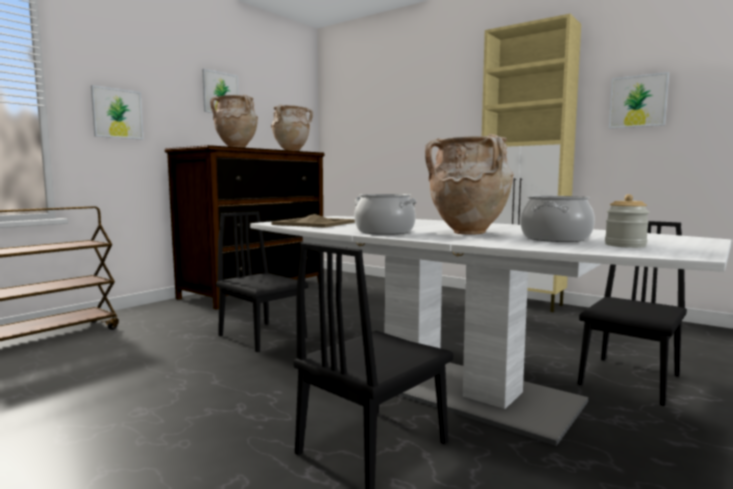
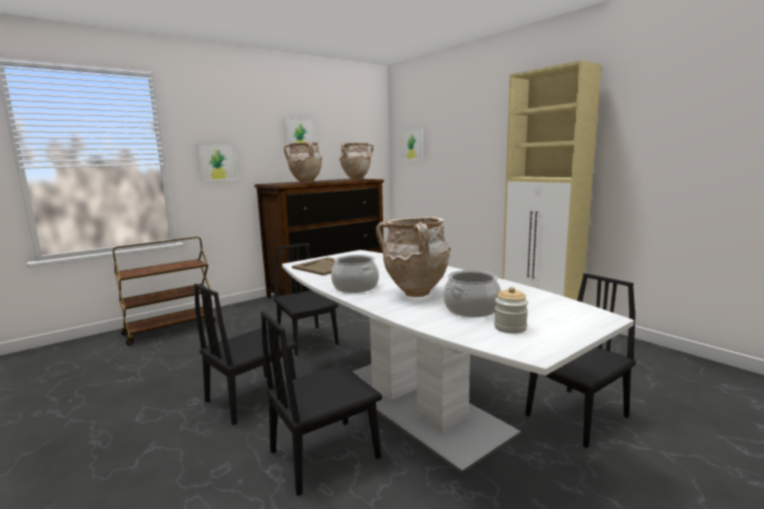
camera: 15 degrees right, 5 degrees up
(226, 399) = (252, 397): none -> black chair
(638, 101) = (653, 140): picture -> picture (412, 144)

